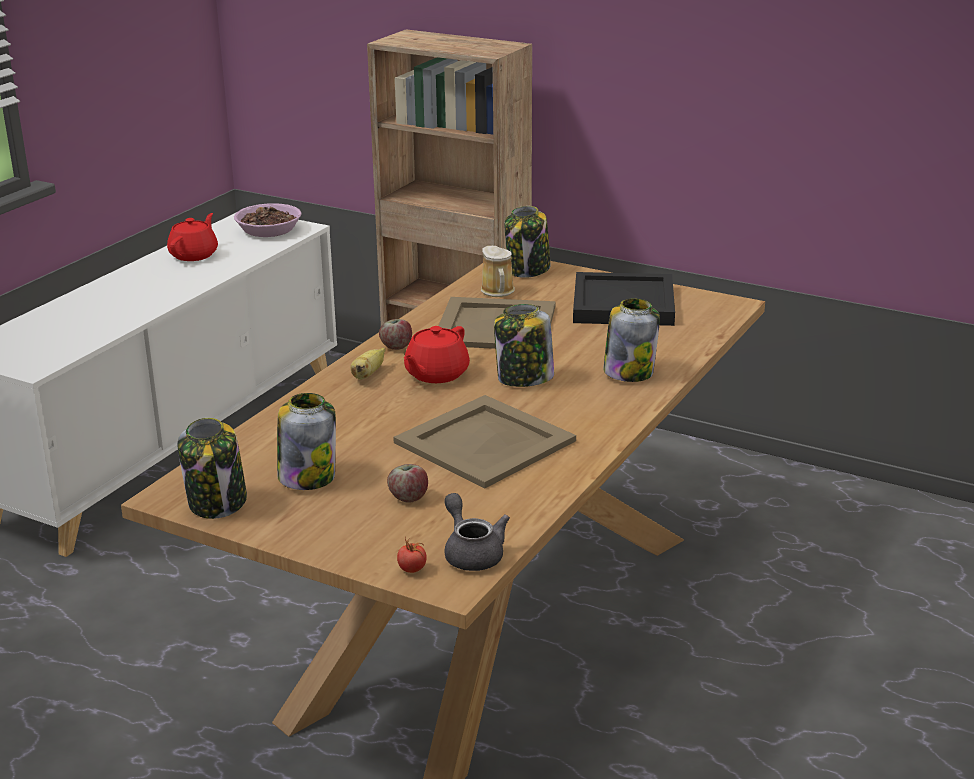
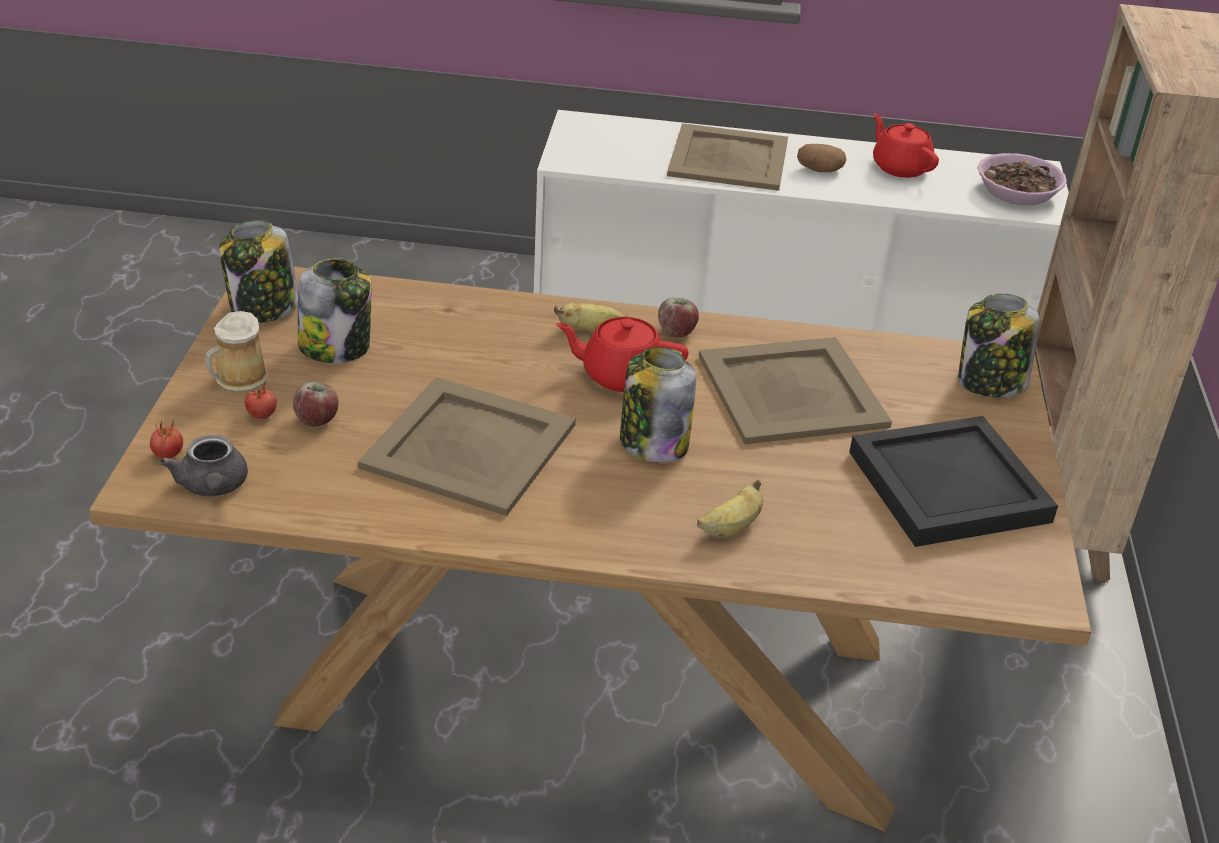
camera: 65 degrees right, 10 degrees up
(111, 306) = (729, 159): none -> beige tray
(166, 280) = (819, 170): none -> potato
(194, 255) = (900, 167): red teapot -> red teapot turned 120 degrees counterclockwise
(383, 521) = (261, 415): none -> tomato
(471, 553) = (212, 487): grey teapot -> grey teapot turned 120 degrees clockwise
(498, 292) = (896, 372): mug -> mug (238, 379)
(629, 372) = (730, 528): jar -> banana

